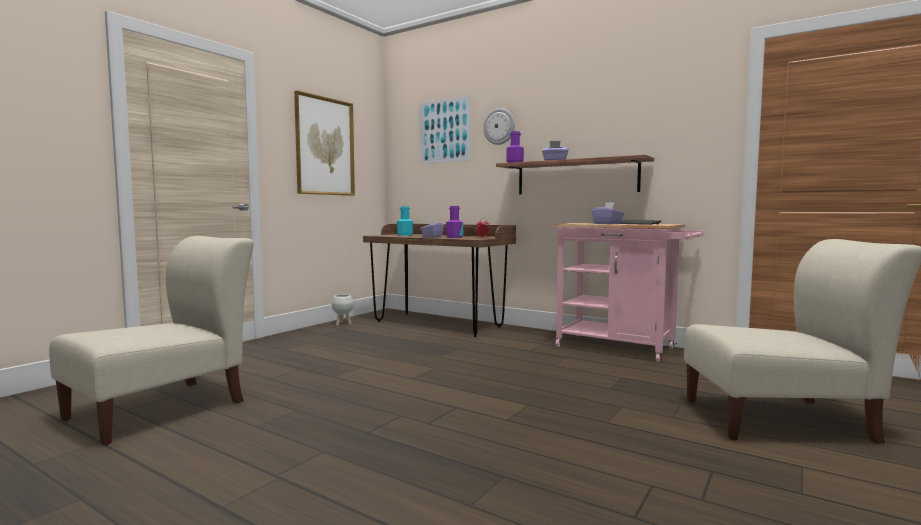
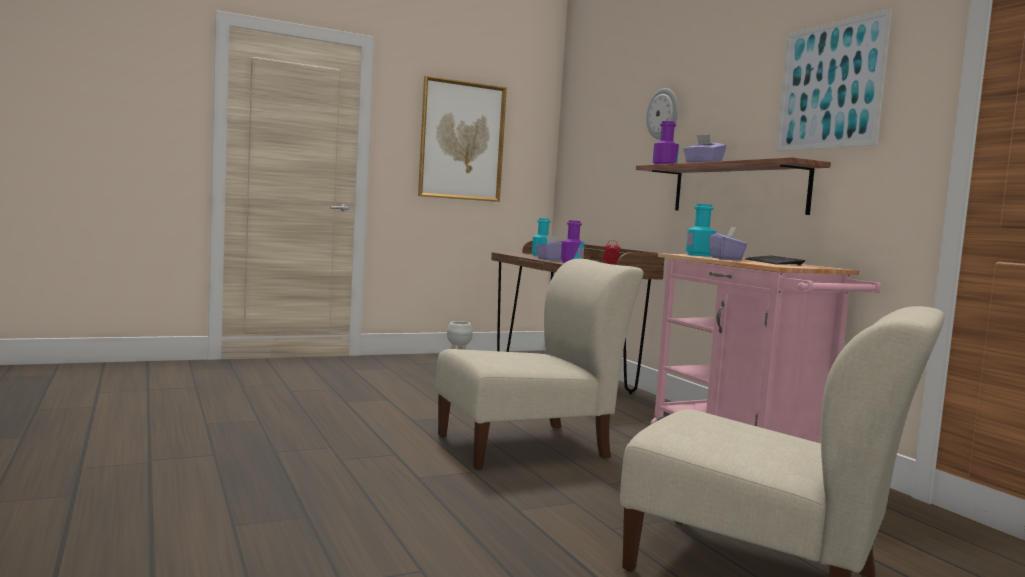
camera: 30 degrees right, 0 degrees up
(164, 408) = (172, 394): beige chair -> beige chair (529, 446)
(444, 130) = (611, 120): picture -> picture (829, 85)
(576, 223) = (699, 255): none -> turquoise bottle

